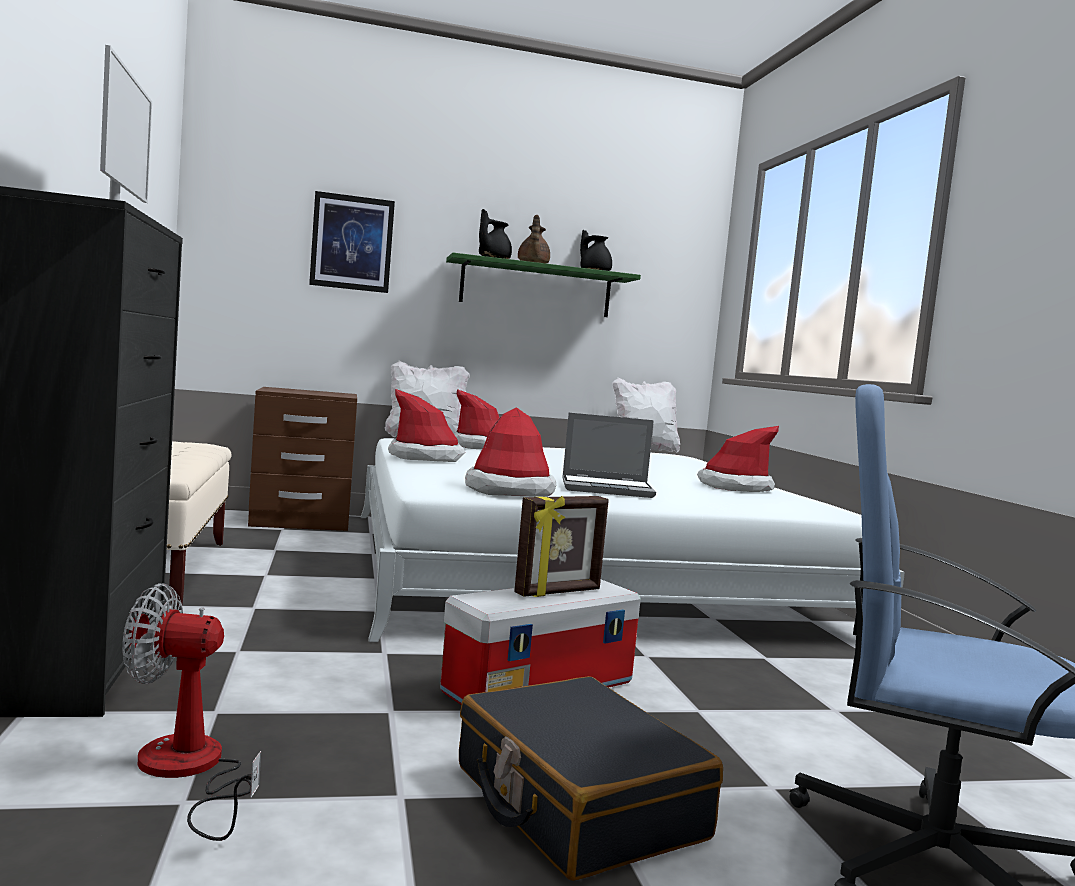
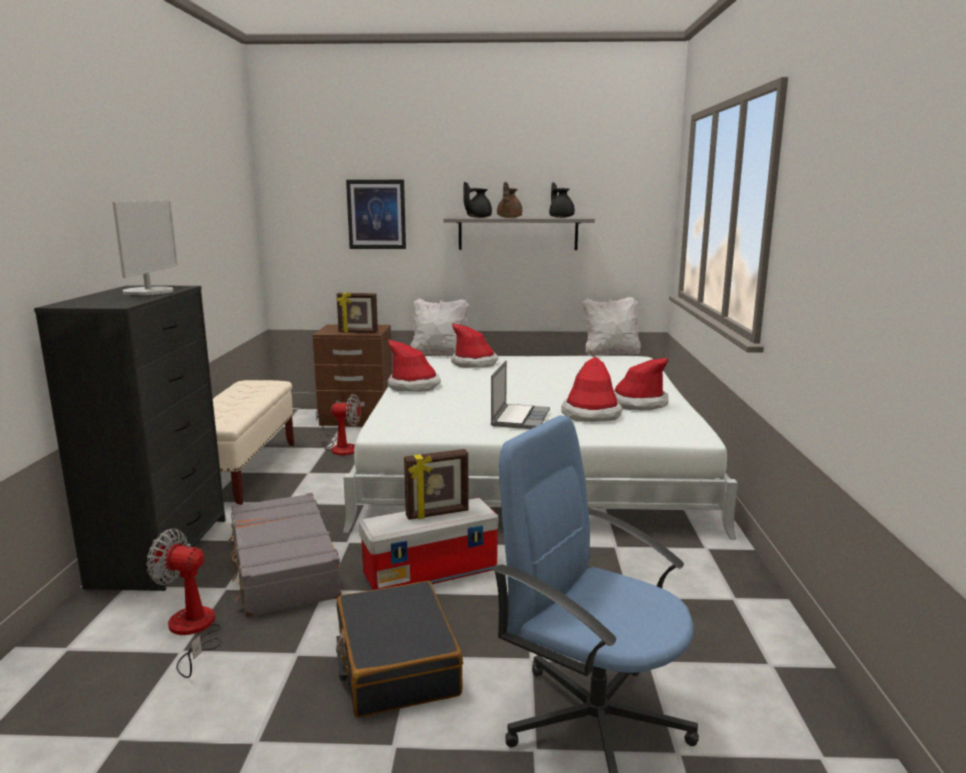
camera: 15 degrees right, 10 degrees up
(296, 550) = (340, 447): none -> fan
(299, 684) = (283, 568): none -> grey suitcase
(320, 394) = (358, 332): none -> picture frame
(510, 490) = (439, 427): hat -> hat (591, 414)
(536, 288) = (518, 233): green shelf -> grey shelf
(608, 489) = (519, 418): laptop -> laptop turned 90 degrees counterclockwise

